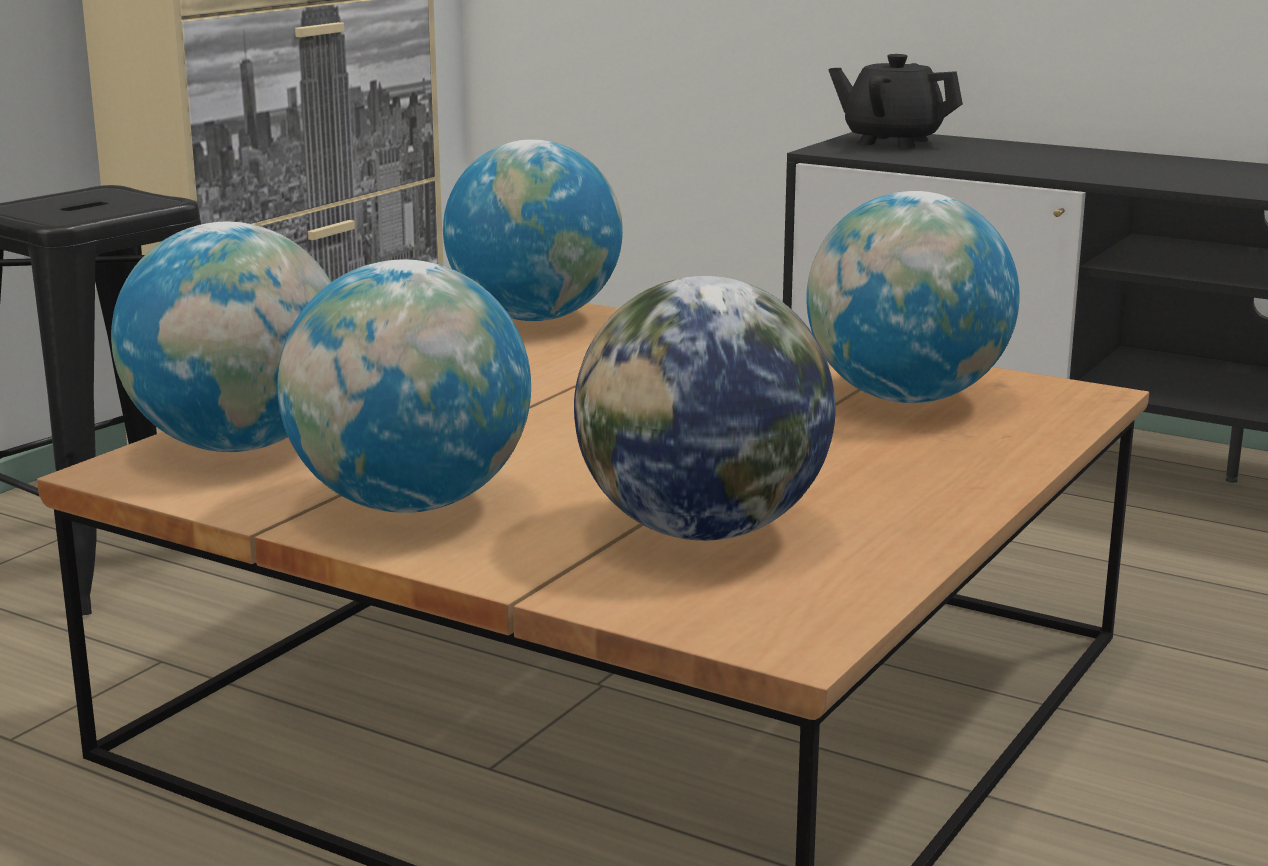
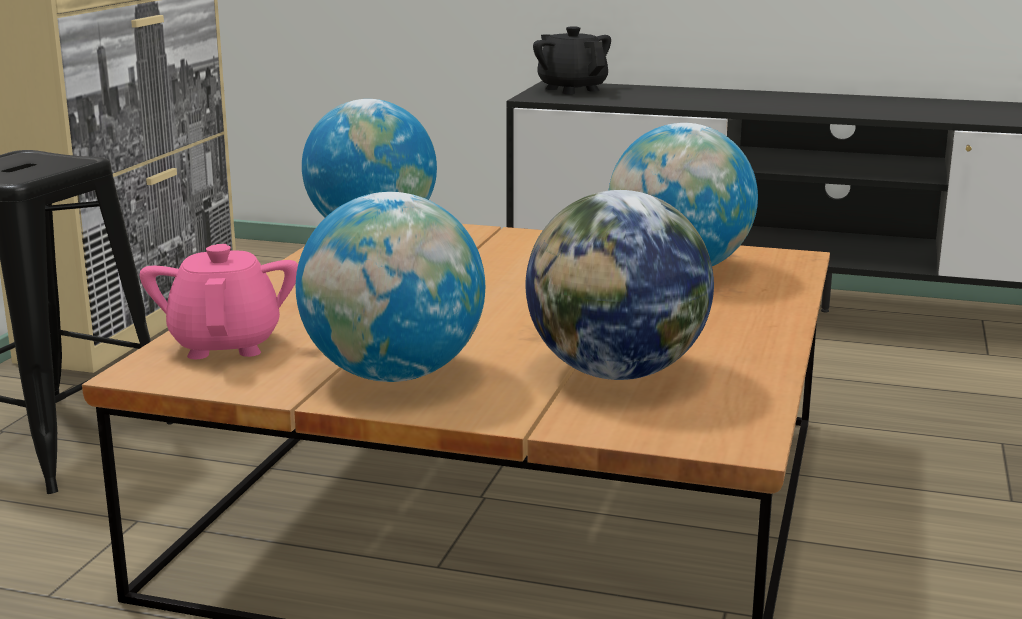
camera: 15 degrees left, 0 degrees up
(239, 446) = (226, 344): globe -> pink teapot
(892, 141) = (572, 89): black teapot -> black teapot turned 45 degrees clockwise

